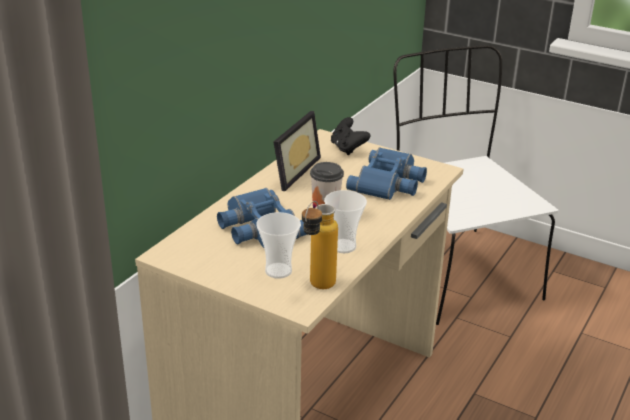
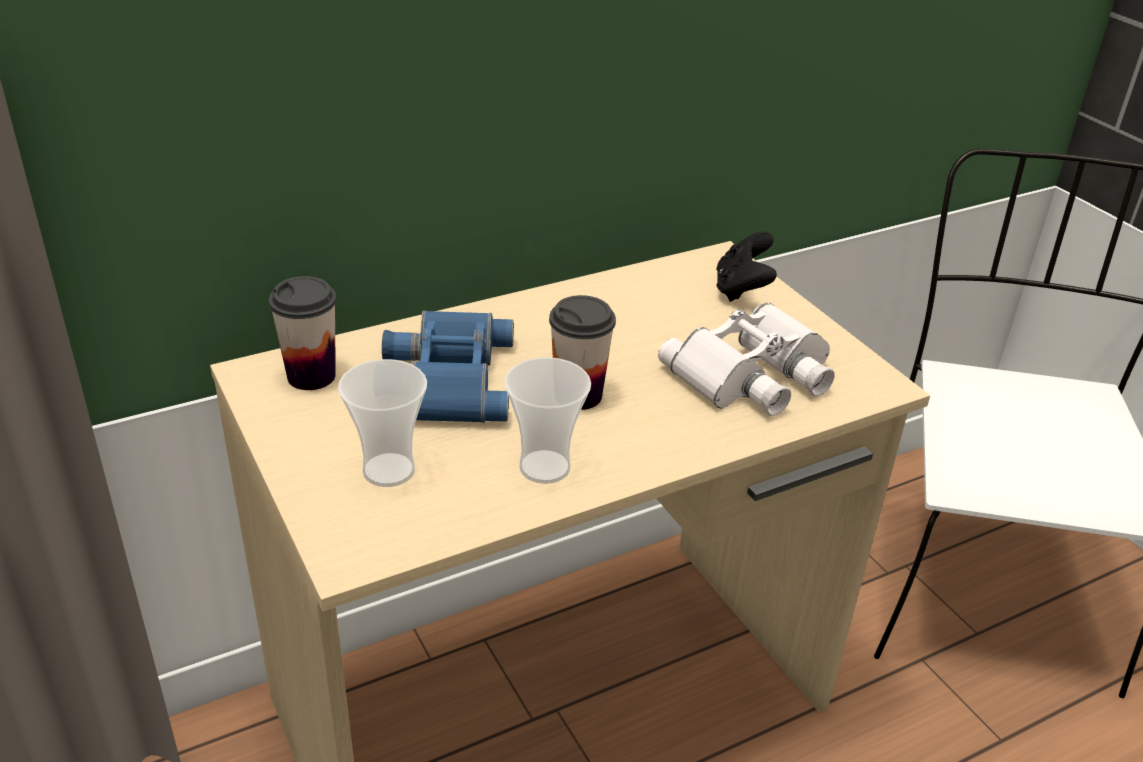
camera: 30 degrees right, 5 degrees up
(194, 246) = (311, 376): none -> cup
(290, 171) = (601, 298): picture frame -> none
(317, 288) = (414, 530): bottle -> none
(389, 182) = (754, 375): blue binoculars -> white binoculars

